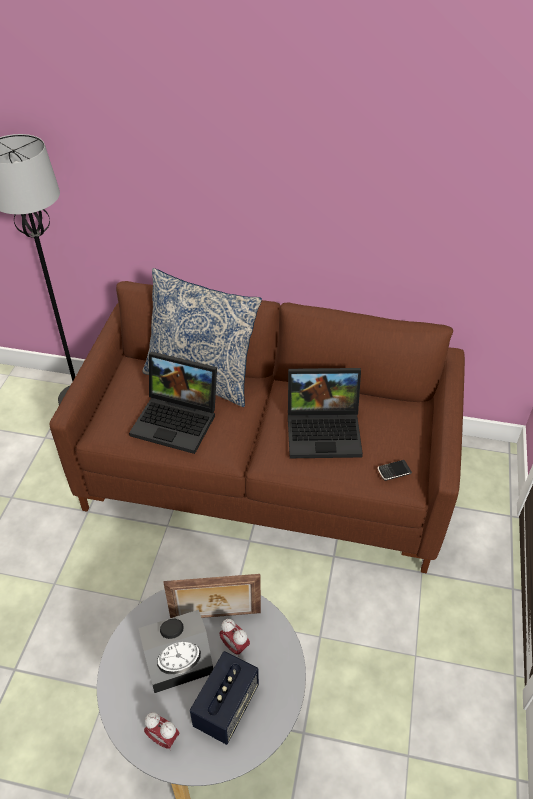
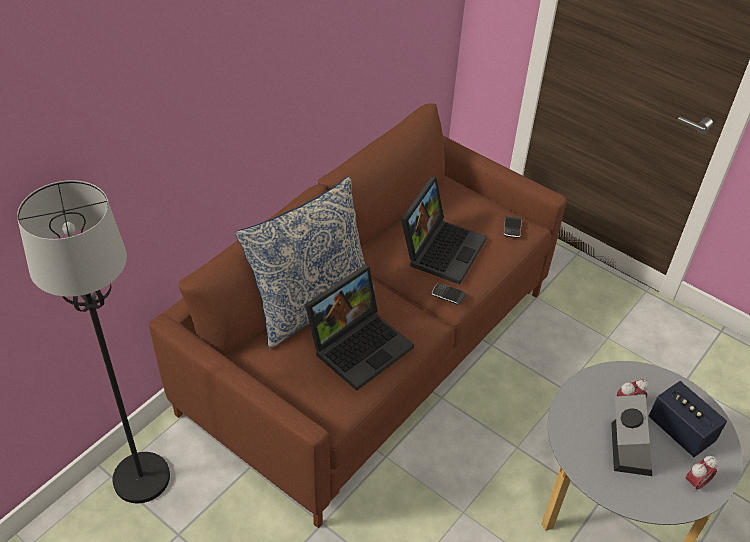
camera: 65 degrees left, 0 degrees up
(216, 617) = (594, 407): picture frame -> none
(270, 455) = (448, 295): none -> phone

